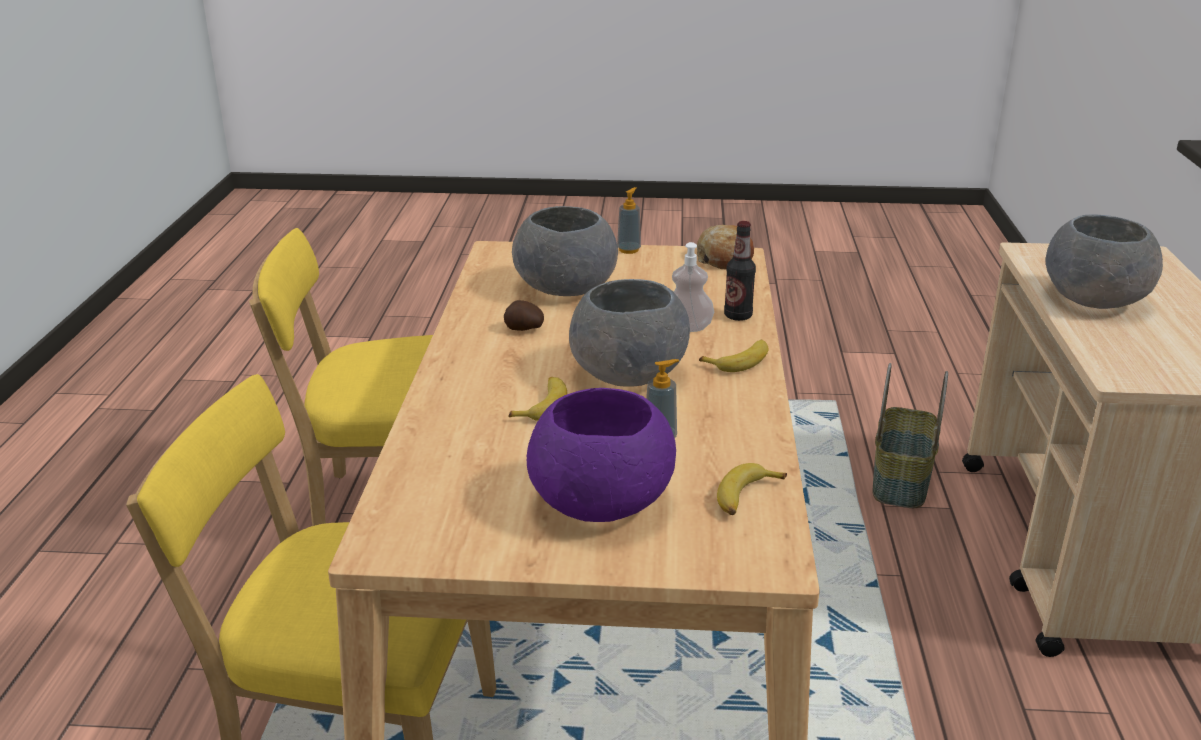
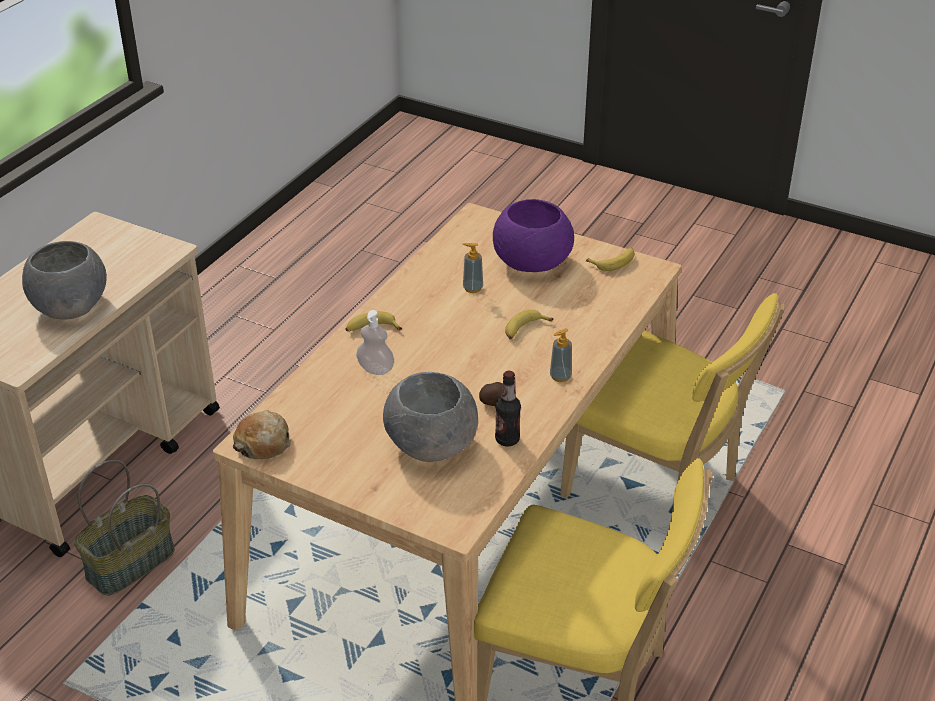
camera: 155 degrees left, 10 degrees up
(628, 375) = (454, 338): grey bowl -> none
(629, 250) = (332, 485): soap dispenser -> soap dispenser (560, 376)
(738, 316) = (328, 370): bottle -> bottle (507, 439)
(746, 497) = (458, 245): banana -> banana (613, 262)

